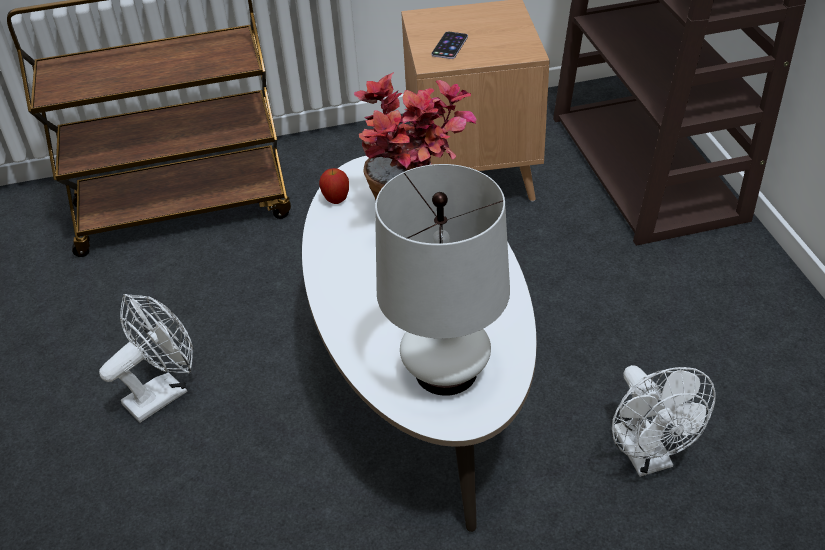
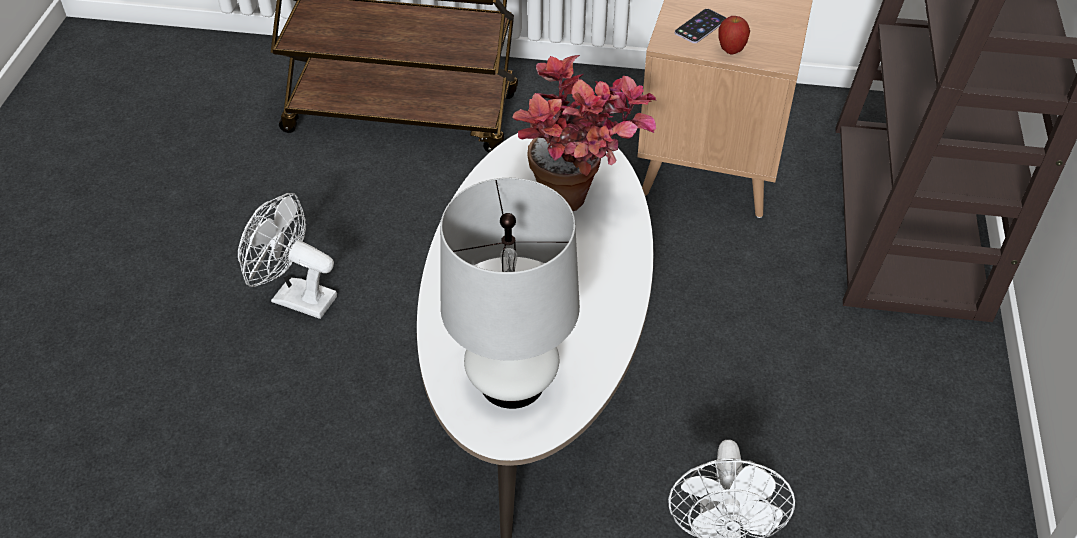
camera: 20 degrees right, 5 degrees up
(163, 393) = (295, 297): white fan -> white fan turned 135 degrees counterclockwise
(336, 200) = (509, 163): apple -> apple (731, 50)

